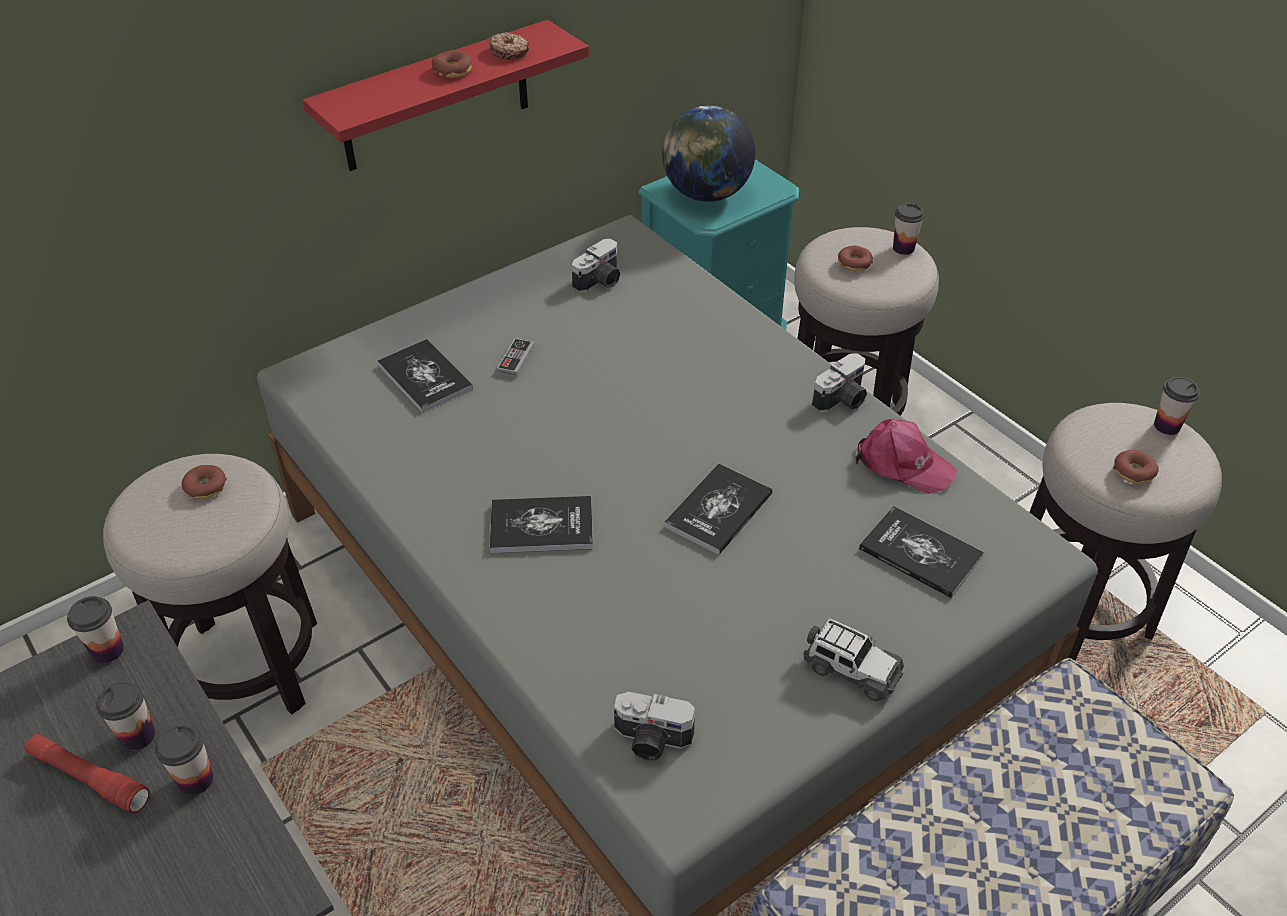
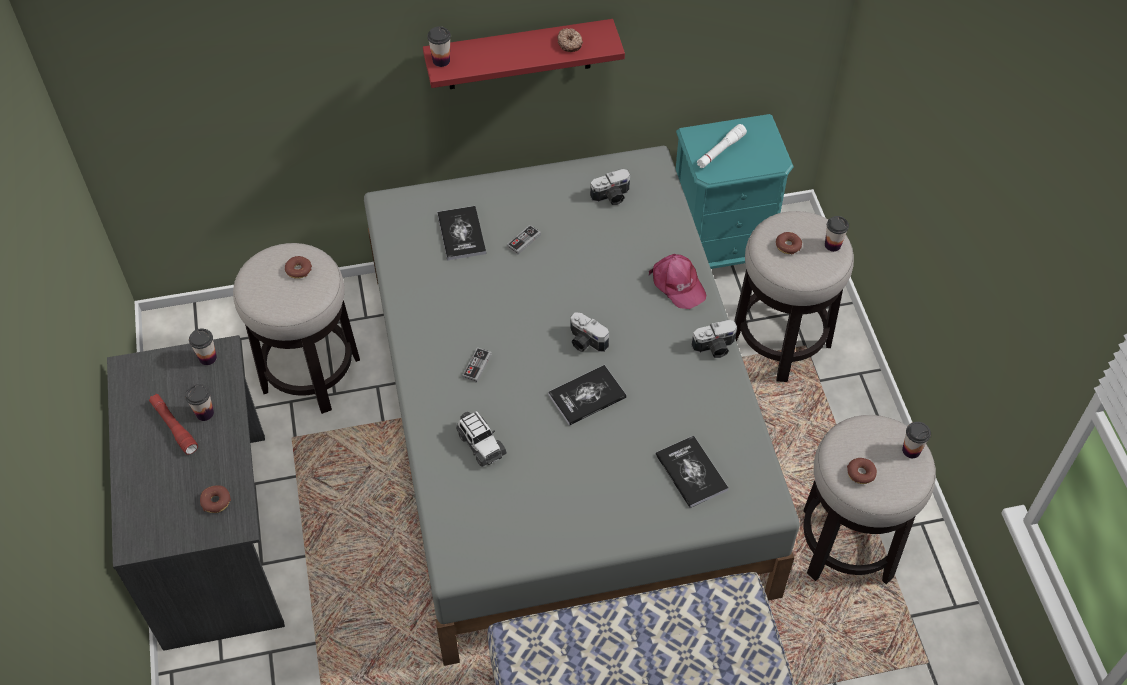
camera: 25 degrees right, 10 degrees up
(196, 780) = (222, 448): cup -> cup (441, 60)
(453, 71) = (525, 50): donut -> donut (216, 501)
(541, 526) = (477, 366): book -> game controller
(651, 741) = (466, 521): camera -> camera (585, 342)
(706, 195) = (720, 151): globe -> white flashlight
(851, 670) = (600, 527): toy car -> toy car (480, 444)
(903, 464) = (722, 408): pink cap -> pink cap (677, 284)

